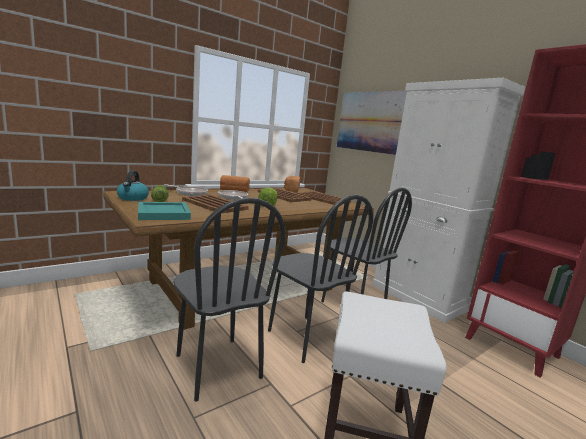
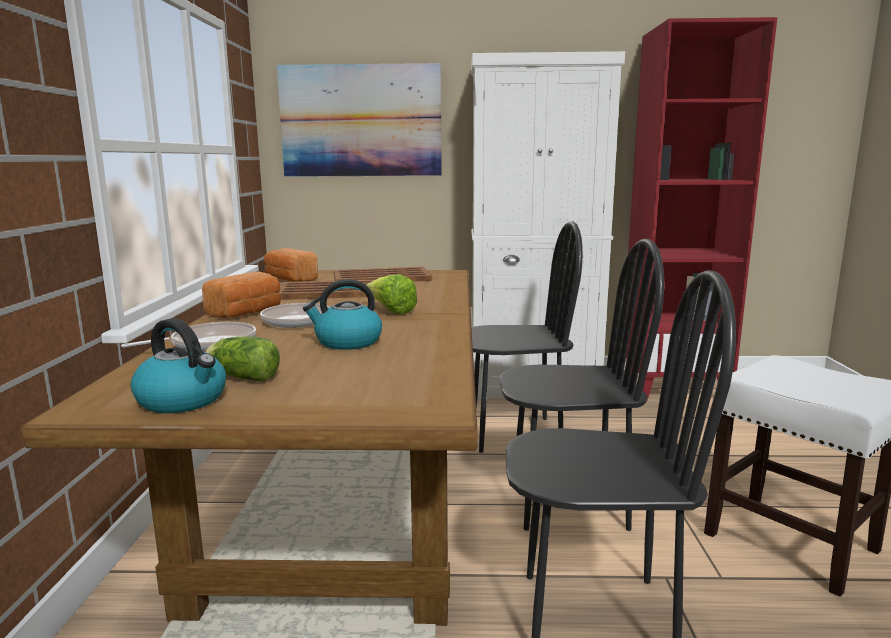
camera: 50 degrees left, 0 degrees up
(164, 213) = (381, 389): turquoise tray -> none
(215, 205) = (347, 342): brown tray -> kettle

